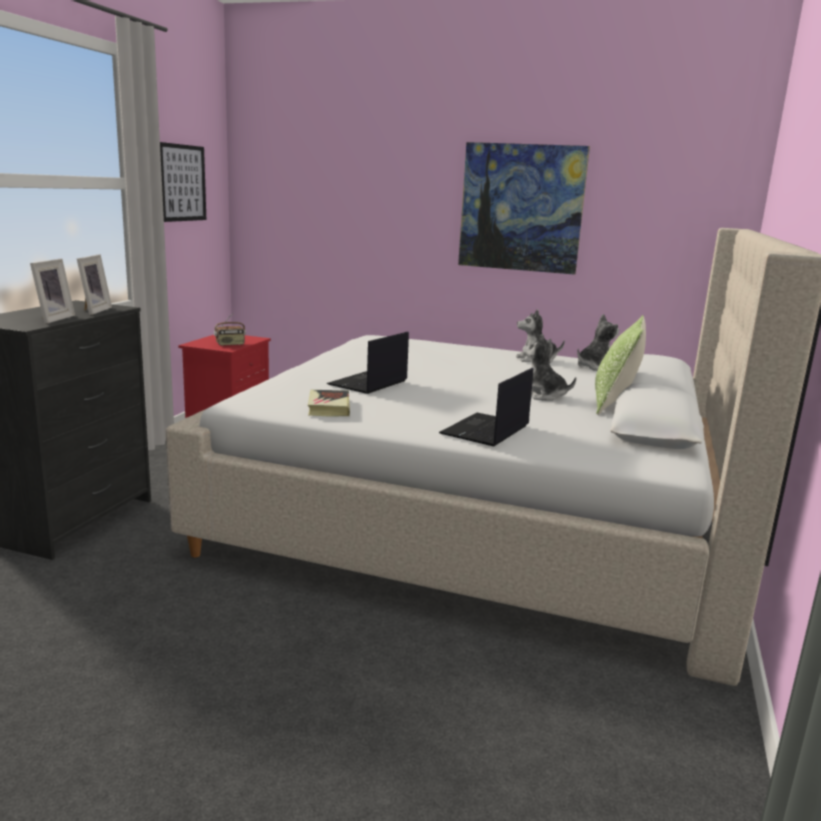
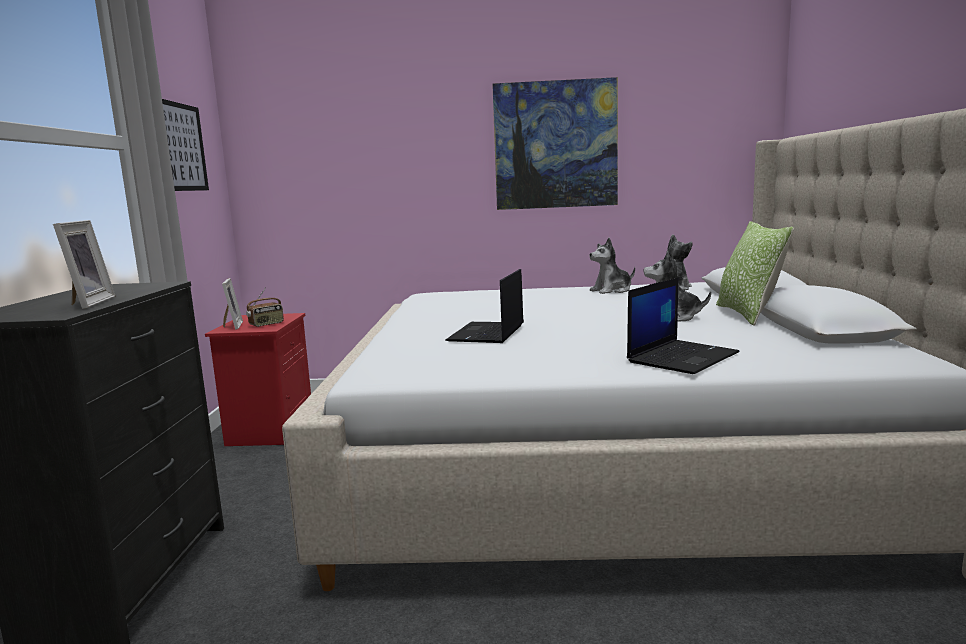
camera: 15 degrees left, 5 degrees down
(92, 311) = (132, 290): picture frame -> picture frame (231, 326)
(329, 407) = (482, 363): book -> none
(485, 431) = (682, 357): laptop -> laptop turned 150 degrees counterclockwise

